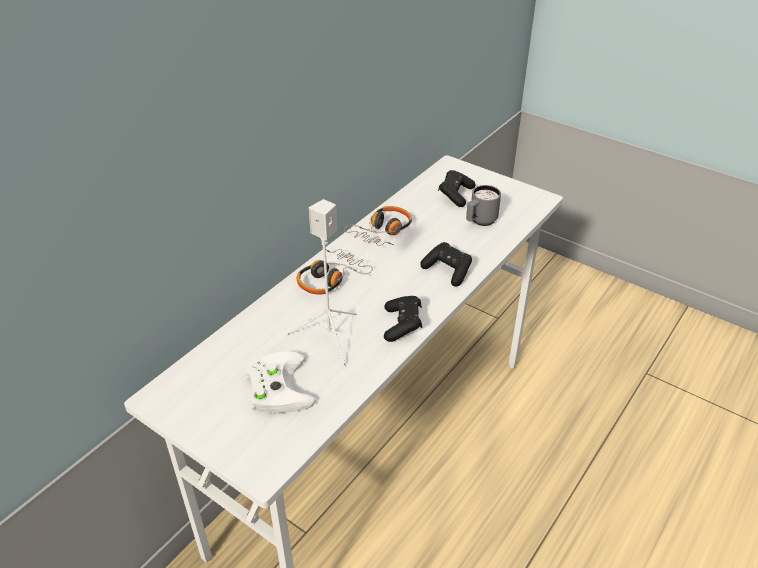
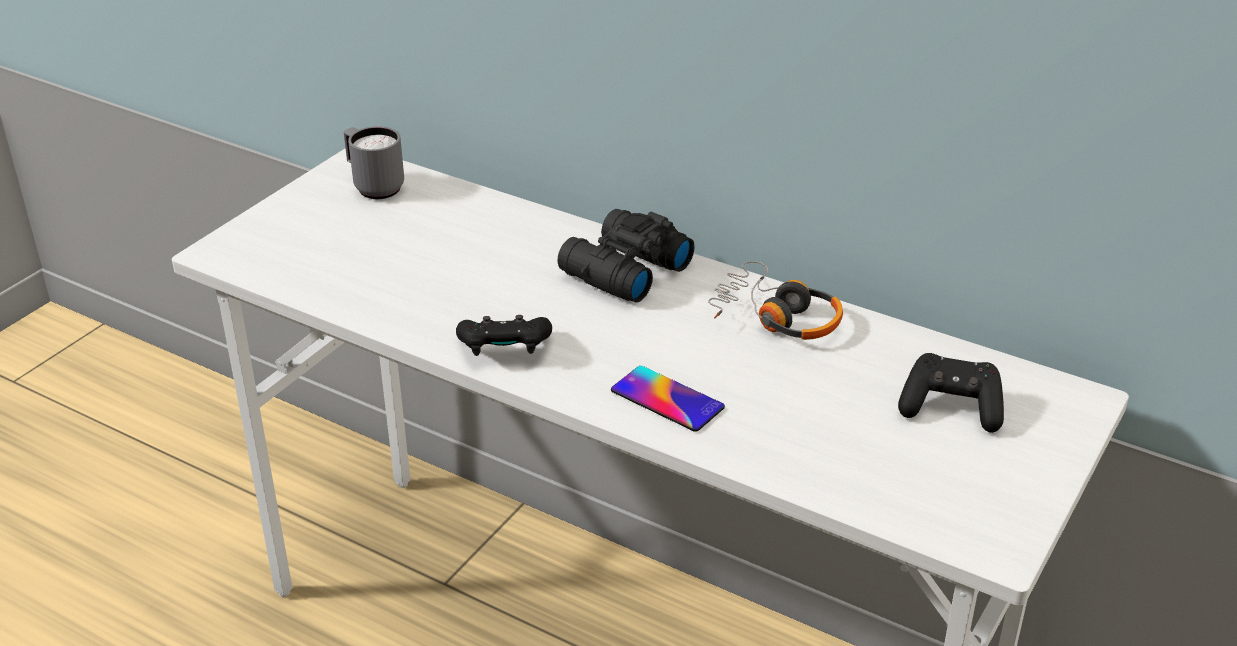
camera: 85 degrees right, 5 degrees down
(276, 386) = (370, 245): white game controller -> none
(330, 278) = (622, 271): headphones -> black binoculars
(330, 338) = (470, 282): white speaker -> none
(447, 271) = (667, 399): black game controller -> phone
(480, 221) = (855, 443): grey mug -> grey mug (374, 187)

